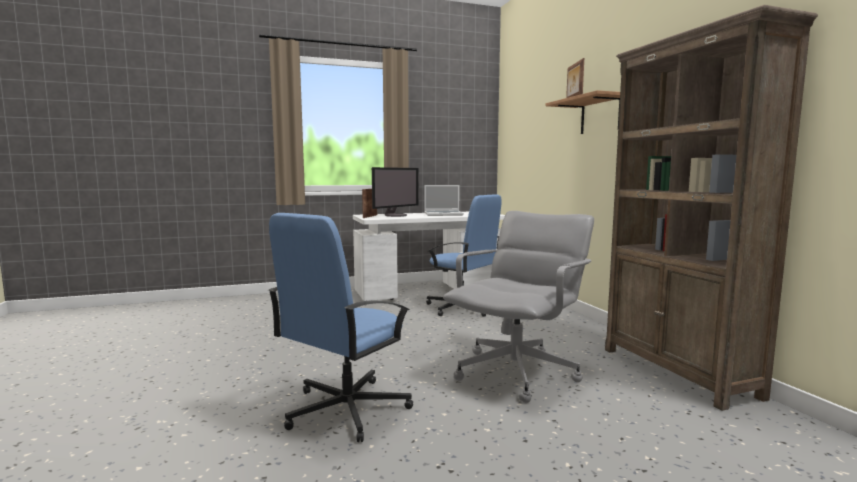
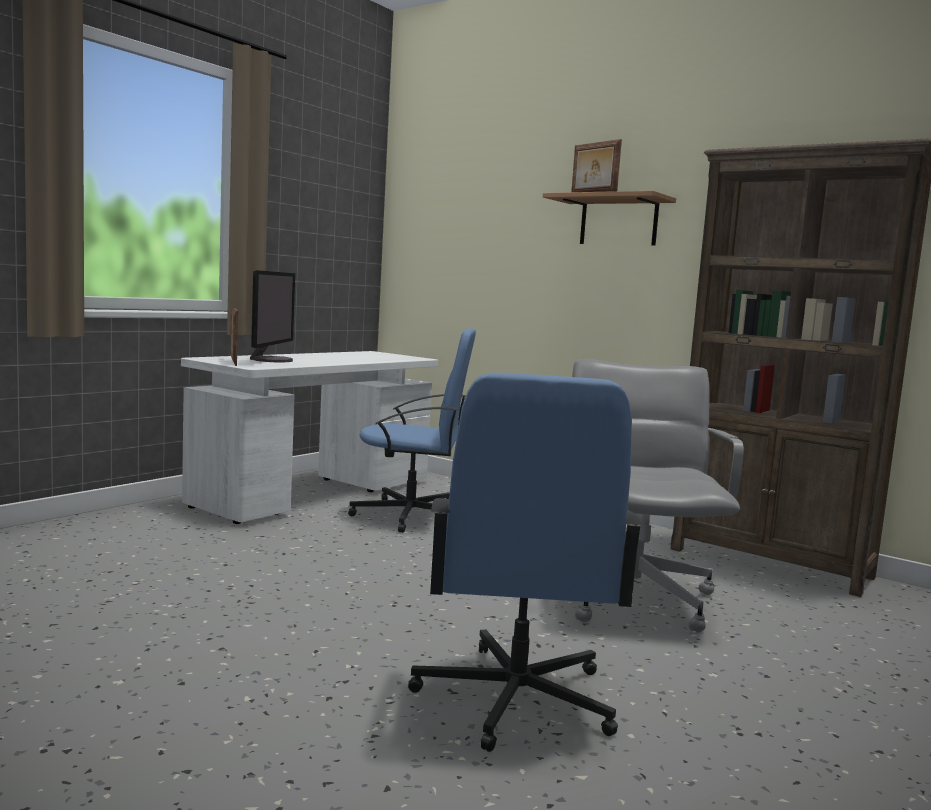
camera: 35 degrees left, 0 degrees up
(444, 214) = (342, 358): laptop -> none

